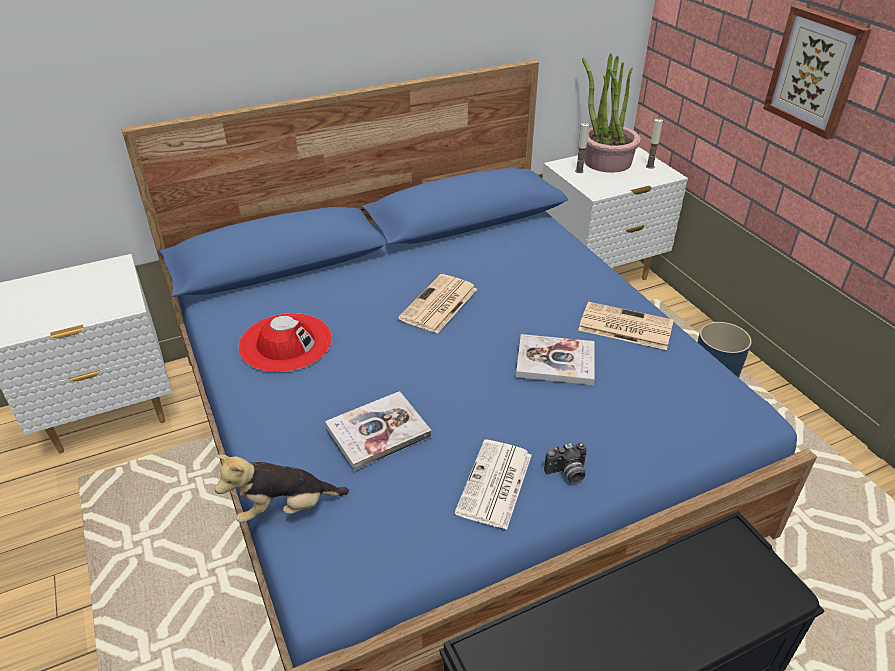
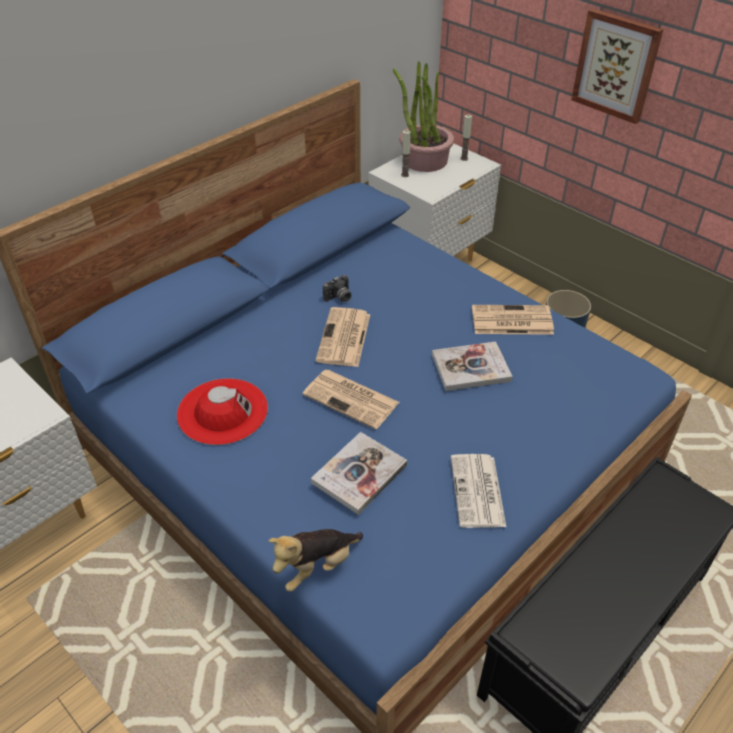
camera: 20 degrees left, 5 degrees up
(414, 361) = (352, 399): none -> newspaper
(567, 473) = (528, 465): camera -> camera (339, 298)

